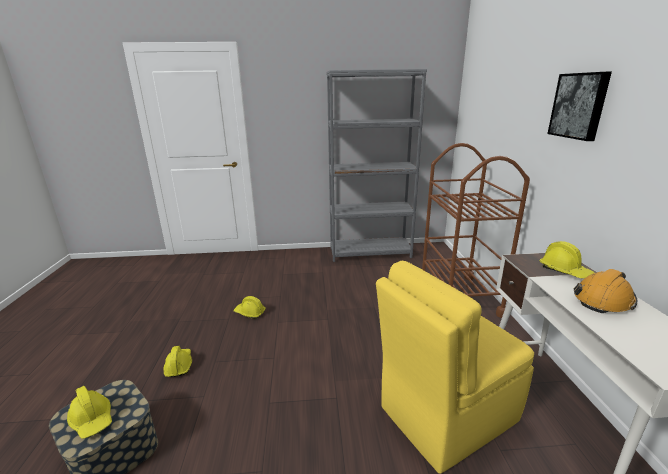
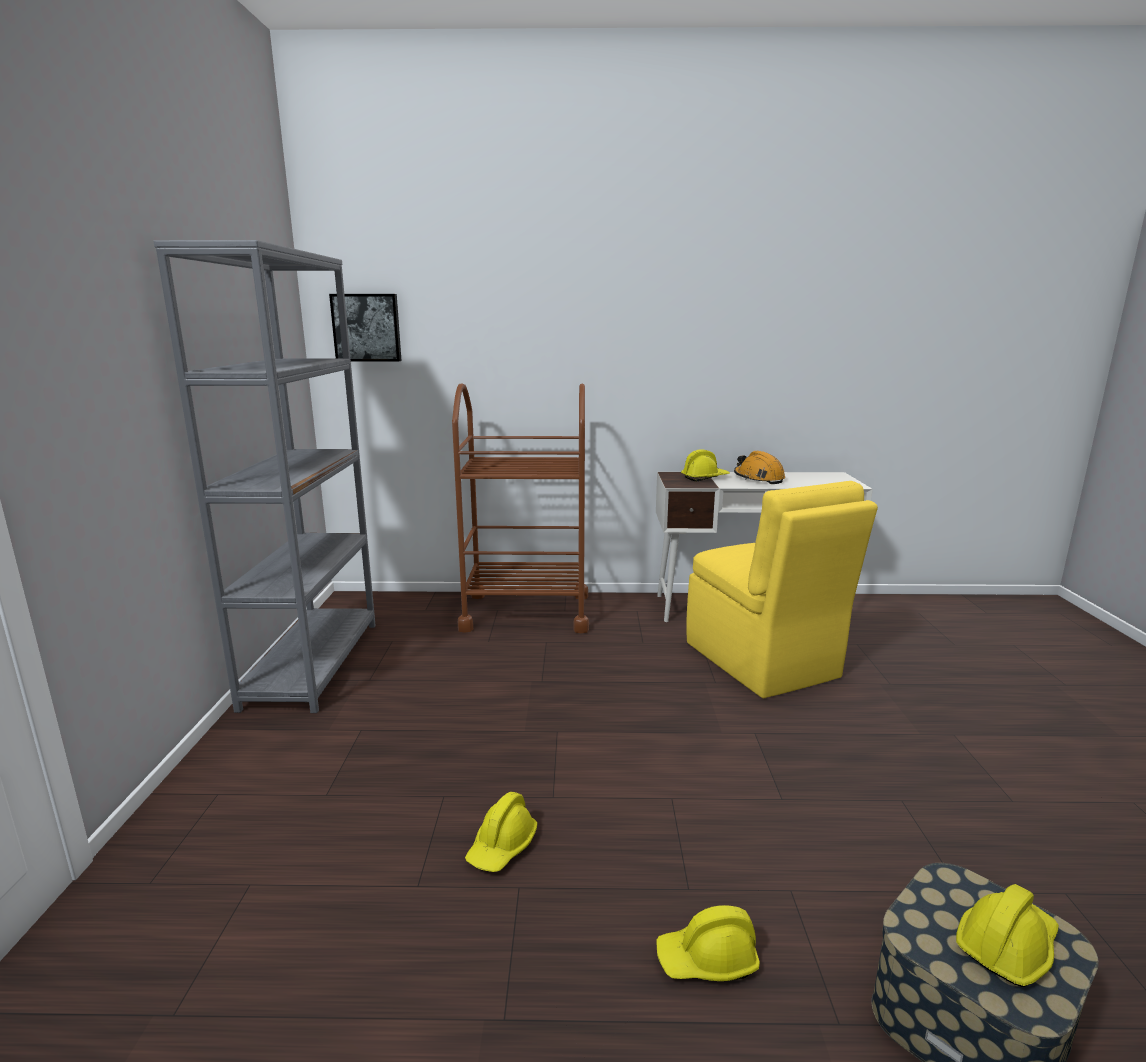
camera: 85 degrees left, 5 degrees down
(579, 106) = (625, 318): picture -> picture (367, 327)

